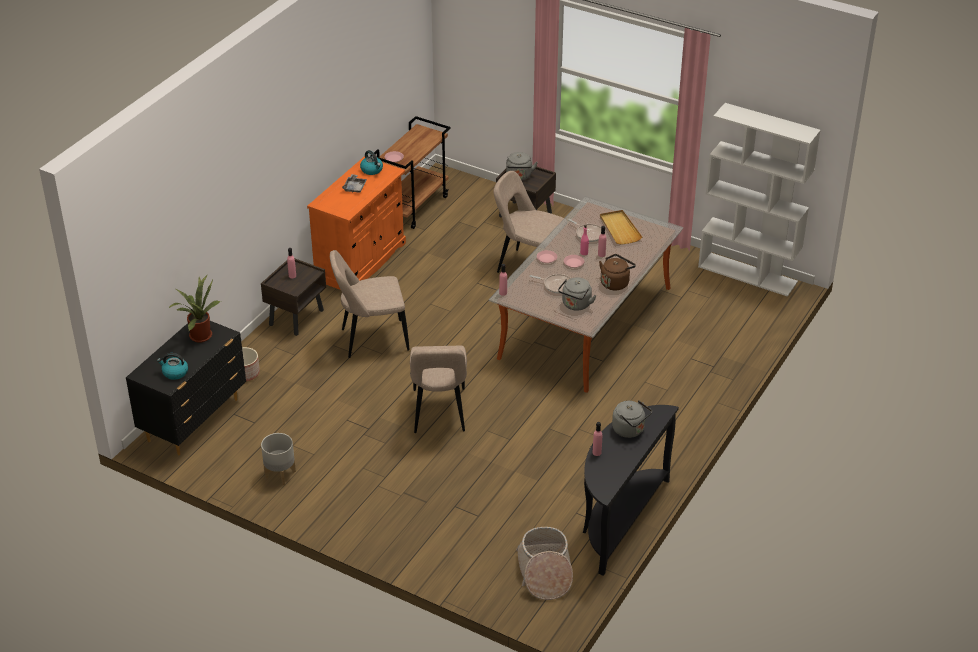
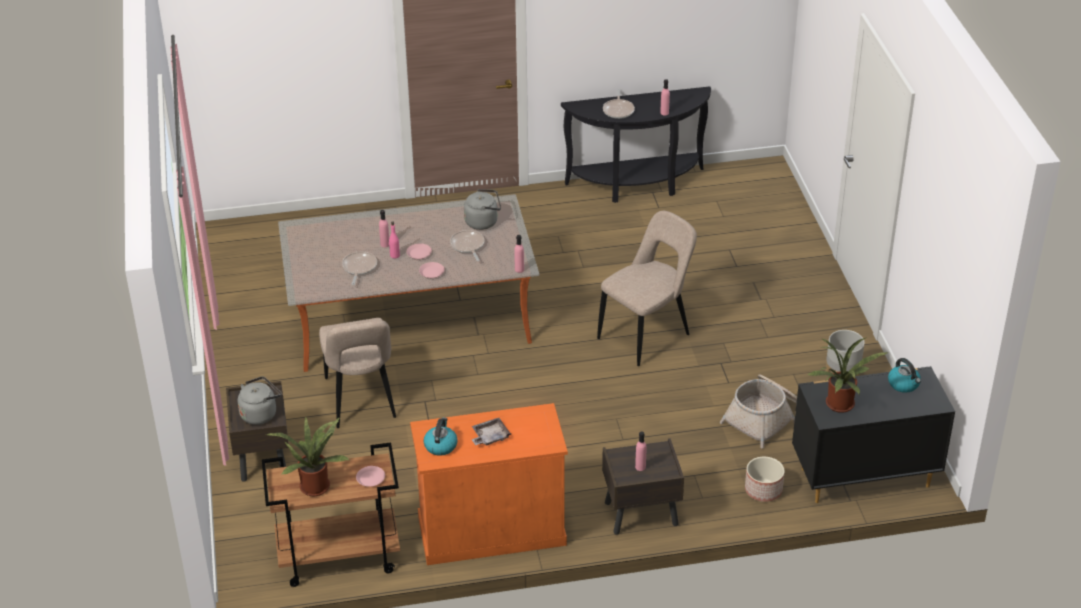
camera: 130 degrees left, 0 degrees up
(371, 340) = (606, 438): beige chair -> none
(414, 142) = (315, 484): none -> potted plant
(545, 573) = (737, 192): basket -> basket (764, 417)
(615, 282) = (421, 216): brown kettle -> none
(619, 229) = (327, 254): beige tray -> none
(630, 430) = (618, 110): grey kettle -> frying pan
(748, 274) = (217, 262): white bookcase -> none

